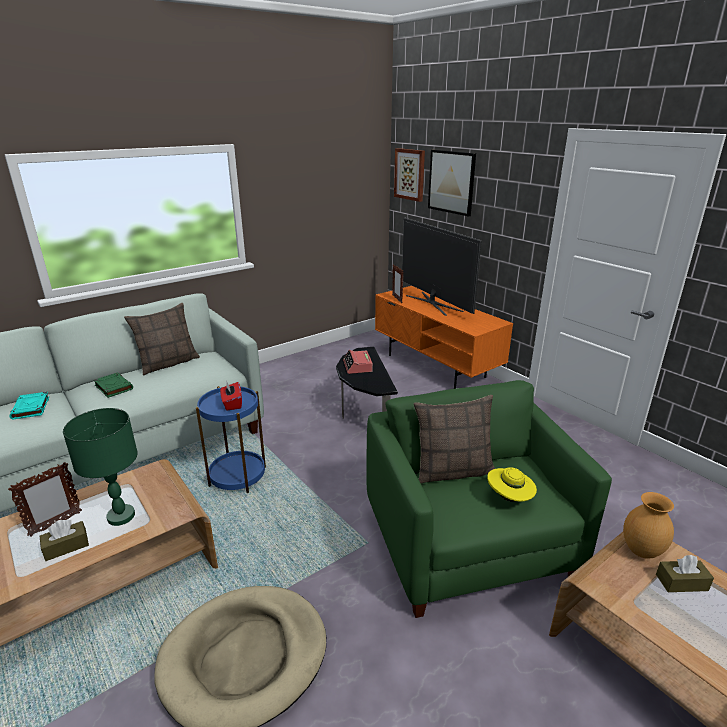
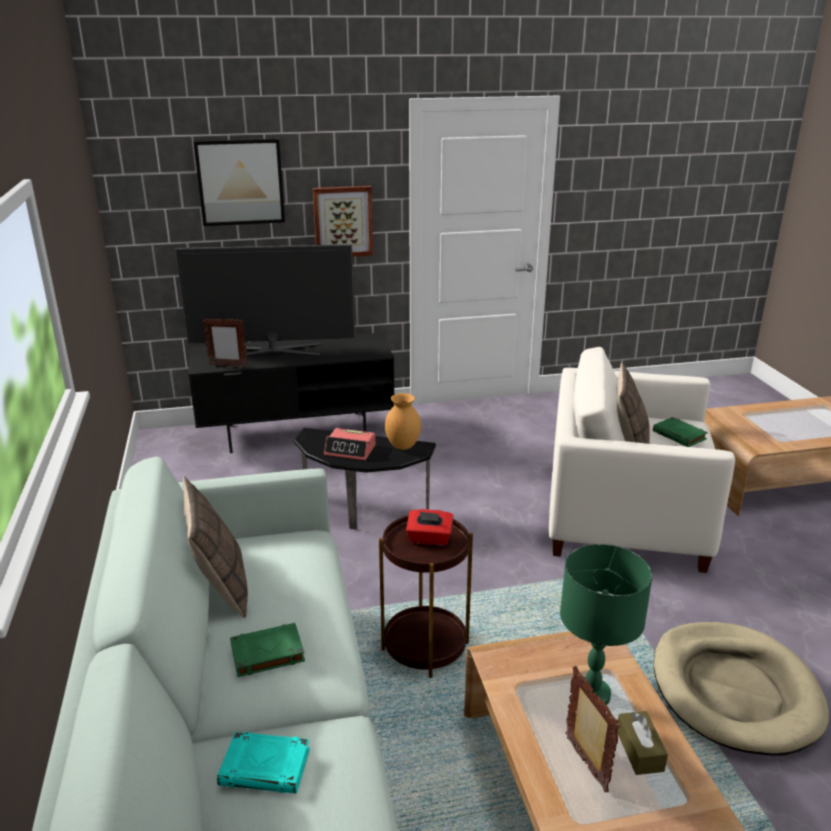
camera: 65 degrees left, 0 degrees up
(237, 476) = (425, 646): blue side table -> brown side table
(410, 174) = (149, 183): picture -> picture (343, 221)
(436, 366) = (297, 431): orange tv stand -> black tv stand
(467, 543) = (625, 517): green armchair -> white armchair
(509, 498) = (679, 435): yellow hat -> green book
(642, 551) = (731, 419): brown vase -> brown vase (403, 446)
(681, 582) = (764, 419): brown tissue box -> none

